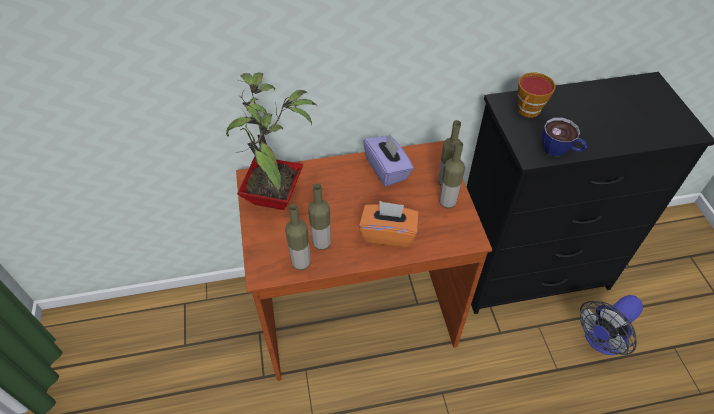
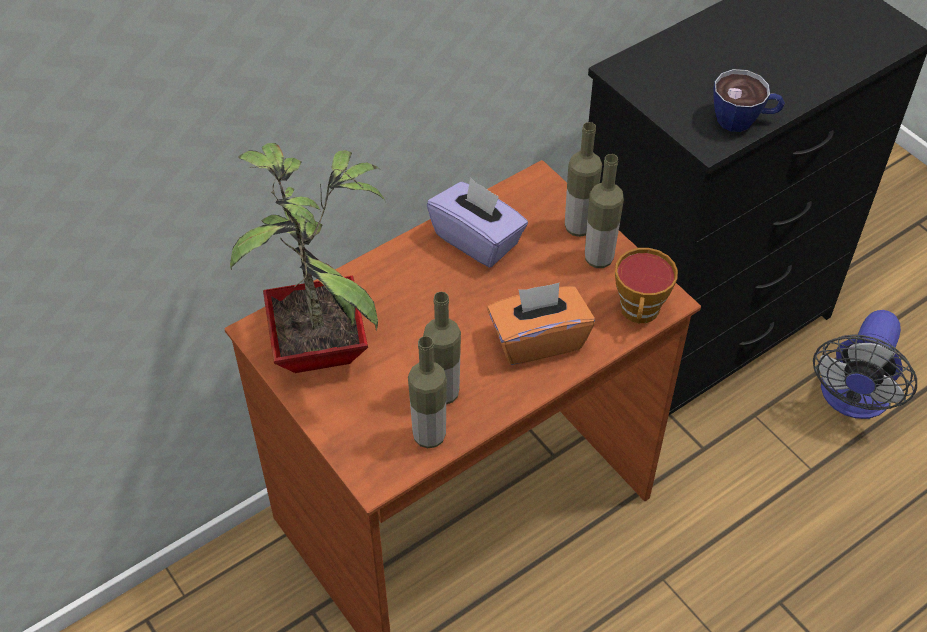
camera: 25 degrees left, 0 degrees up
(527, 111) = (666, 75): cup -> cup (640, 312)

